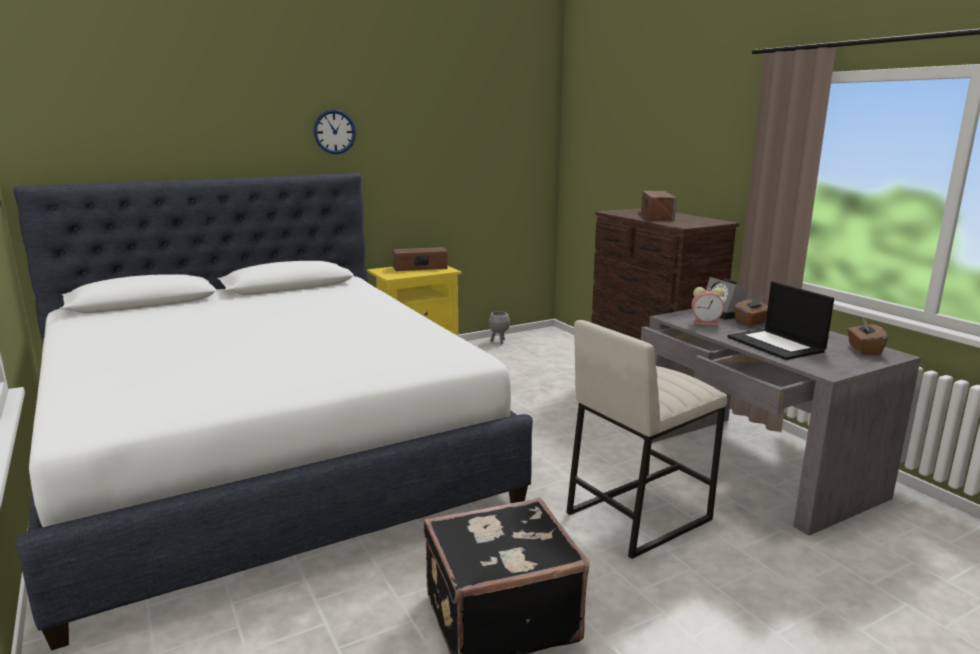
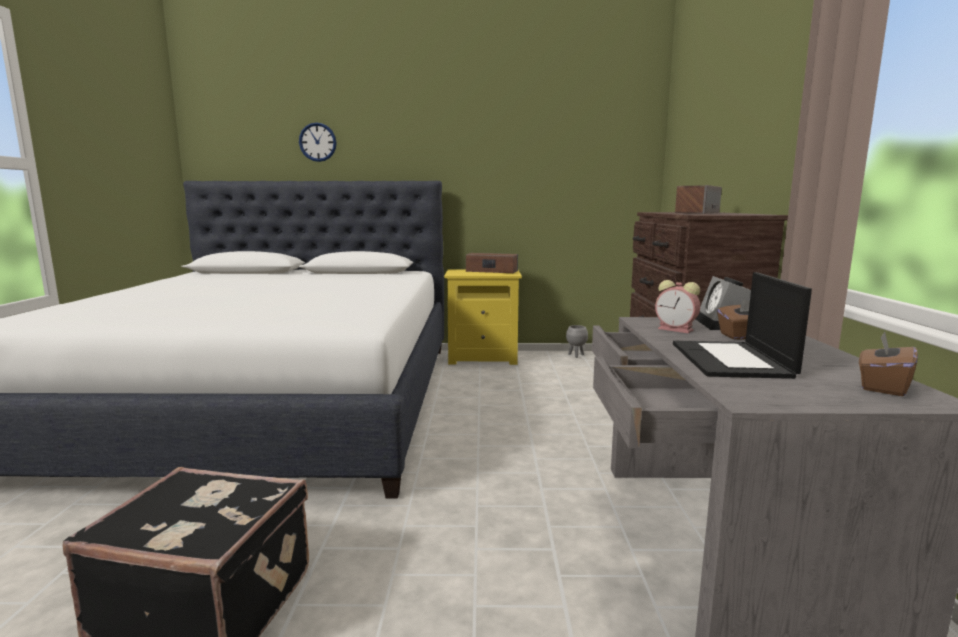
camera: 30 degrees right, 5 degrees down
(334, 132) = (424, 145): wall clock -> wall clock (317, 142)
(638, 516) = (495, 552): beige stool -> none

